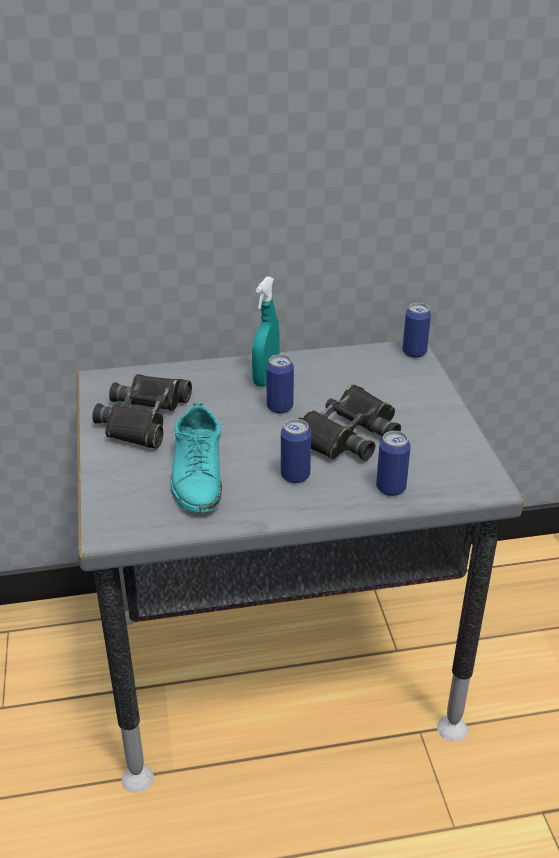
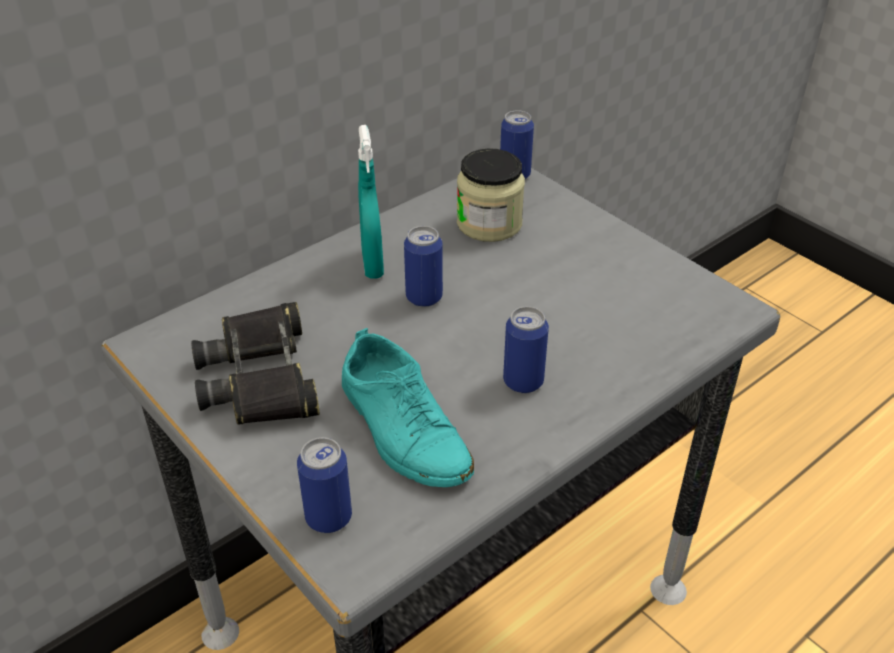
camera: 30 degrees left, 5 degrees up
(347, 434) = (534, 303): black binoculars -> none
(365, 377) = (489, 224): none -> jar
(391, 488) = (642, 354): can -> can (328, 517)

